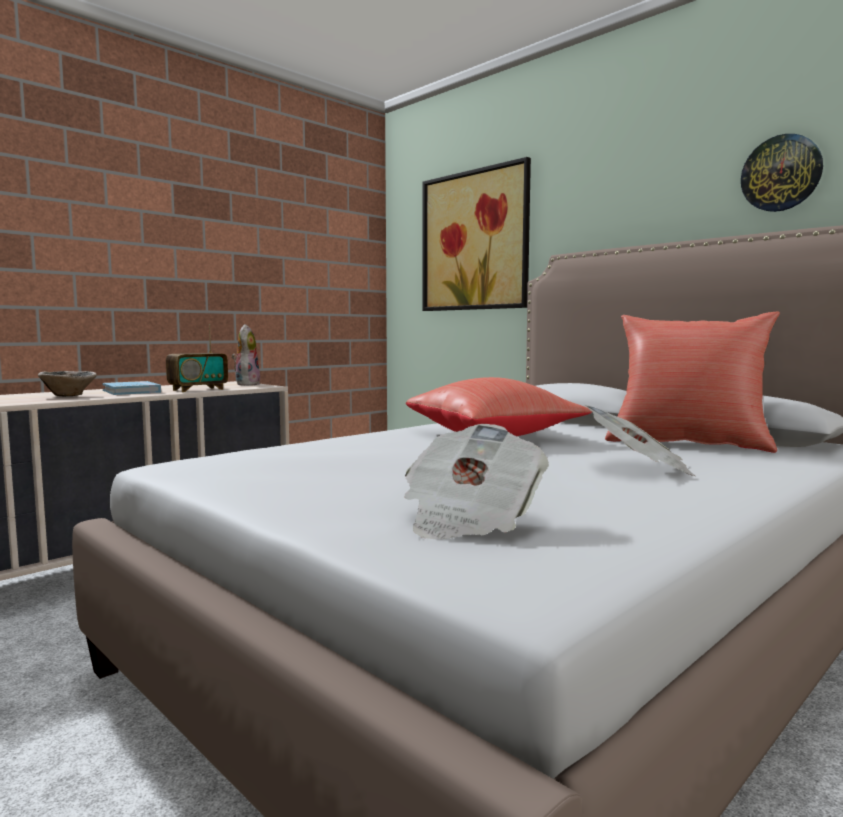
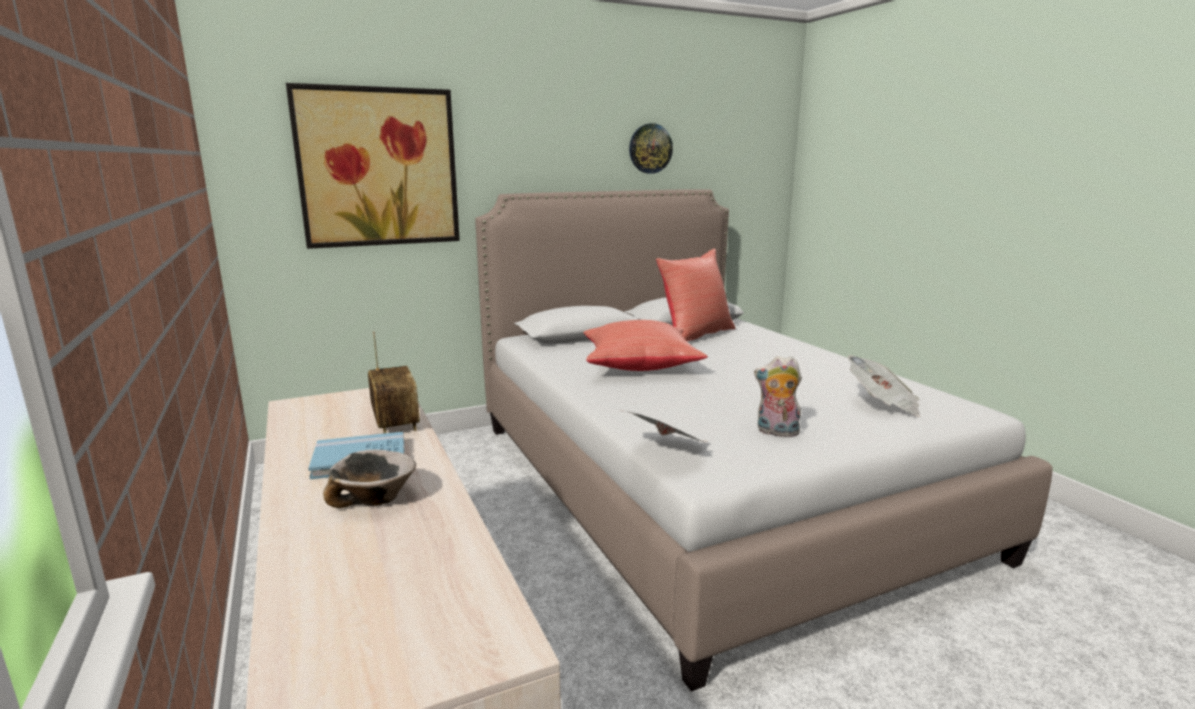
camera: 70 degrees left, 10 degrees up
(246, 384) = (349, 398): plush toy -> plush toy (776, 432)
(639, 469) = (768, 357): newspaper -> newspaper (666, 450)

